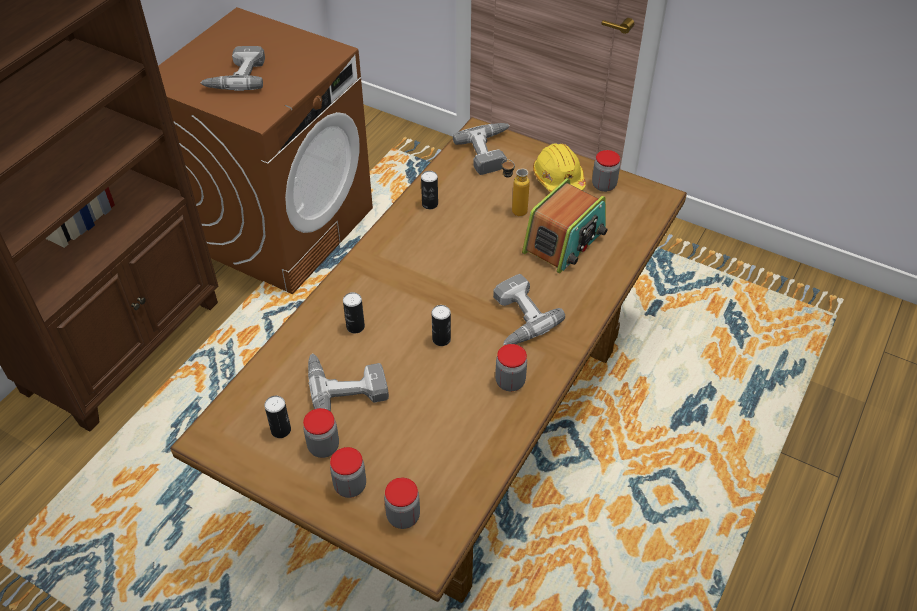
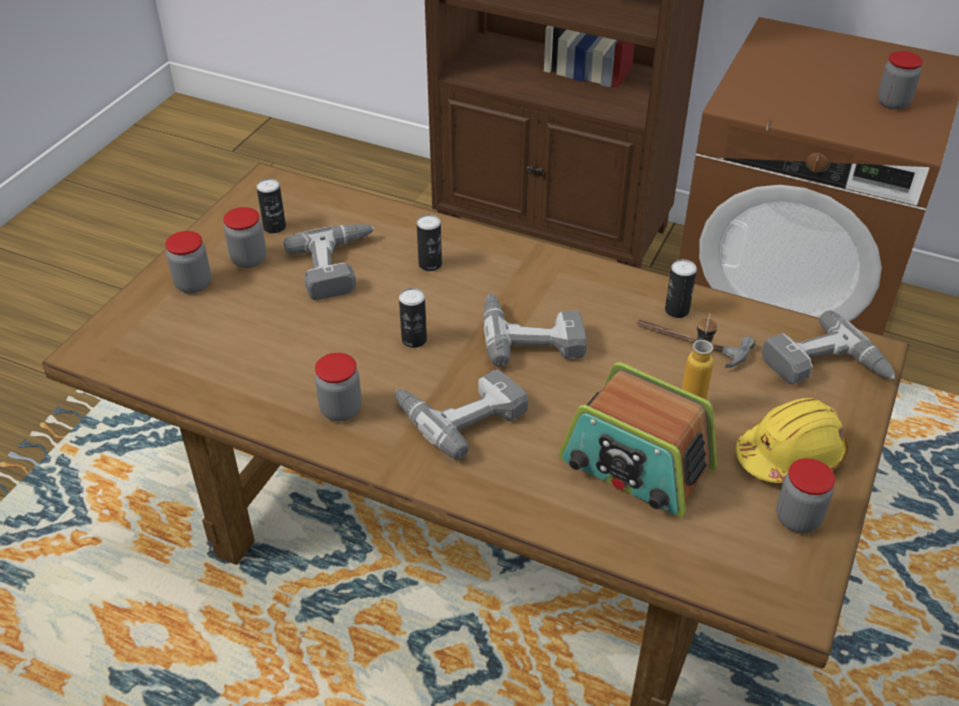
camera: 85 degrees right, 5 degrees down
(236, 76) = (811, 78): power drill -> power drill (531, 334)
(403, 516) = (145, 327): jar -> jar (893, 103)
(462, 203) = (690, 343): none -> hammer

